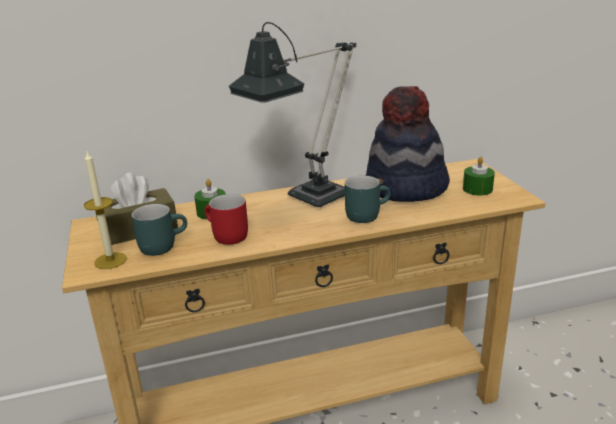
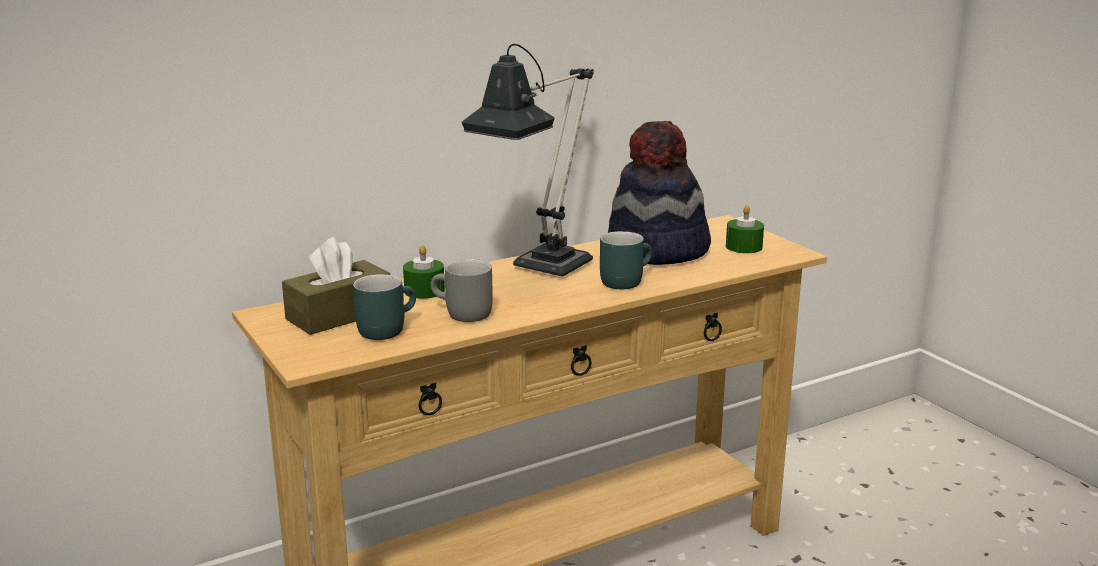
camera: 15 degrees left, 5 degrees down
(110, 260) = (329, 349): candle -> none
(224, 236) = (461, 314): red mug -> grey mug

